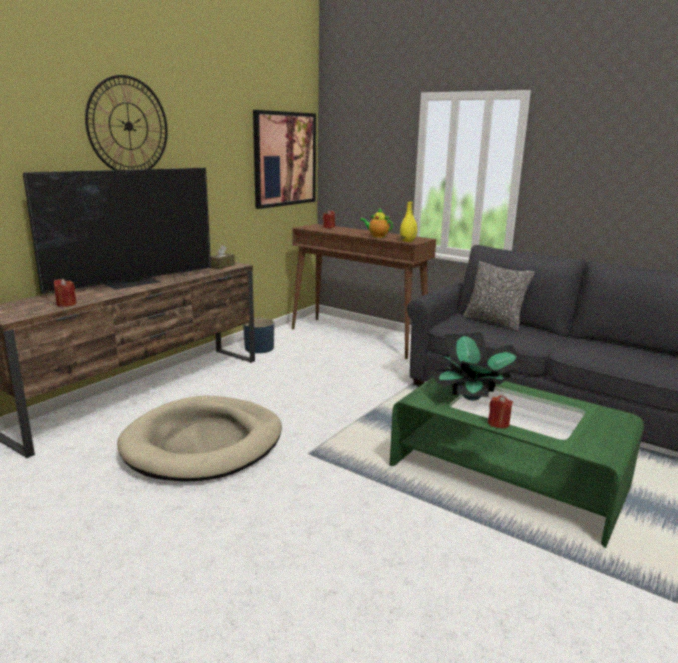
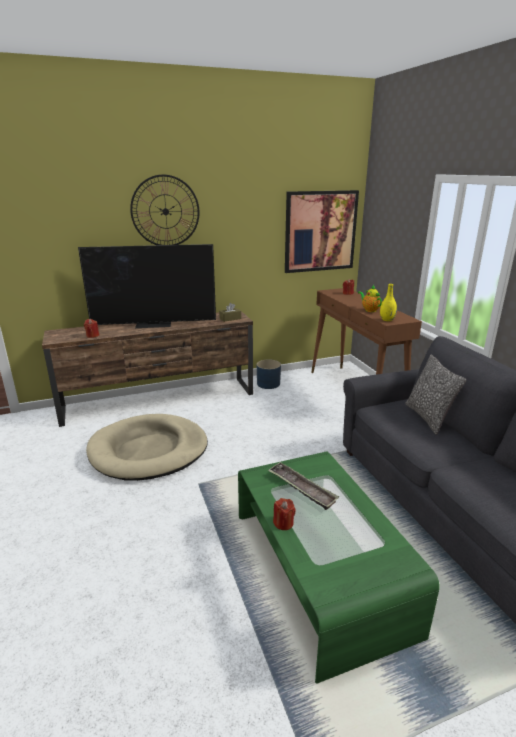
camera: 35 degrees right, 5 degrees up
(472, 396) = (301, 488): potted plant -> tray

